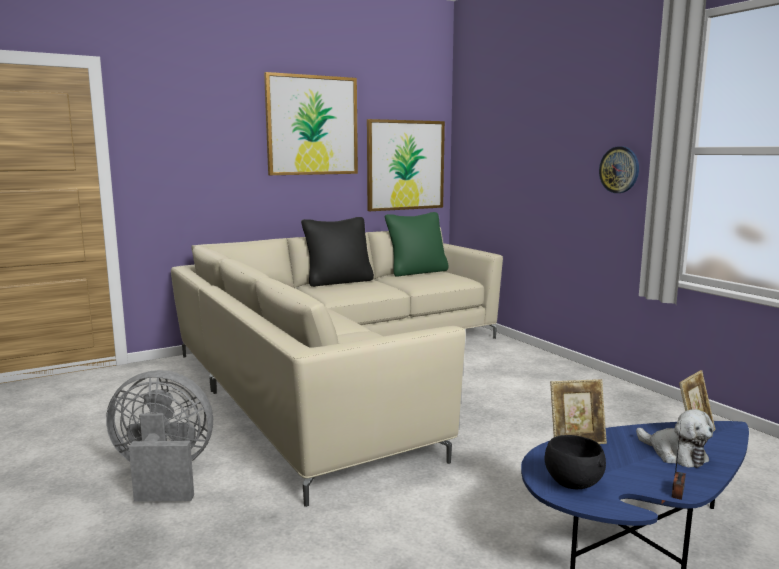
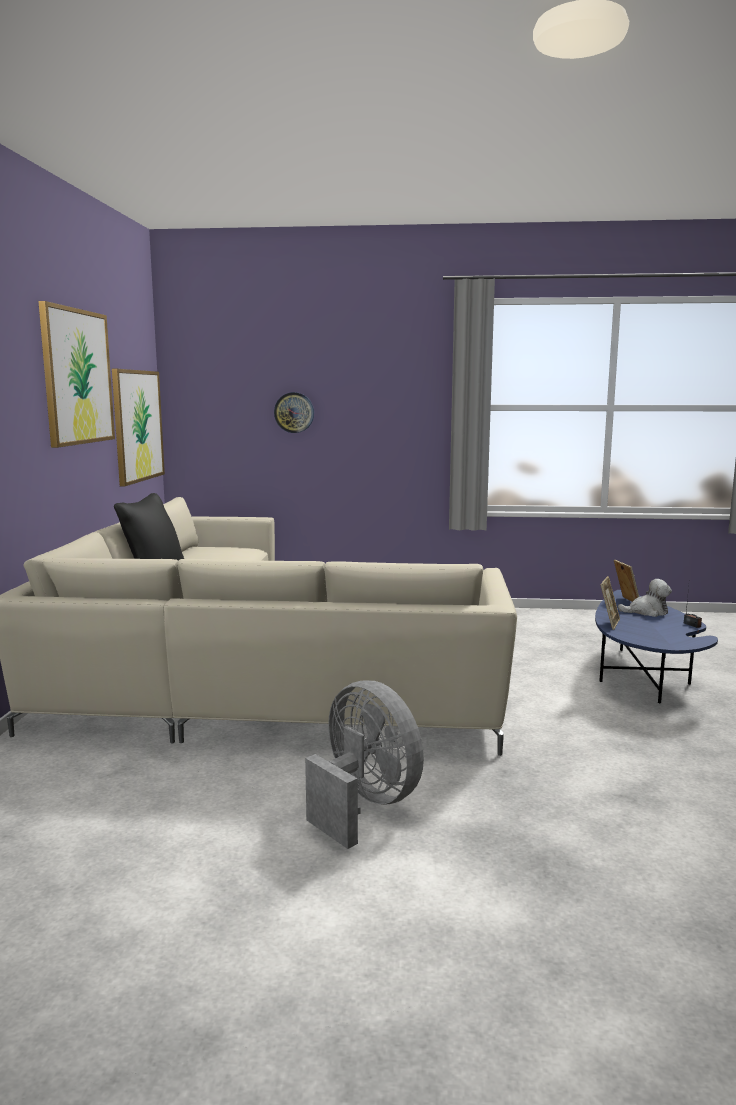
camera: 55 degrees left, 0 degrees up
(163, 475) = (364, 805): grey fan -> grey fan turned 105 degrees clockwise
(417, 272) = (188, 552): green pillow -> none
(572, 483) = (664, 639): black bowl -> none
(619, 169) = (409, 424): wall clock -> wall clock (294, 412)

